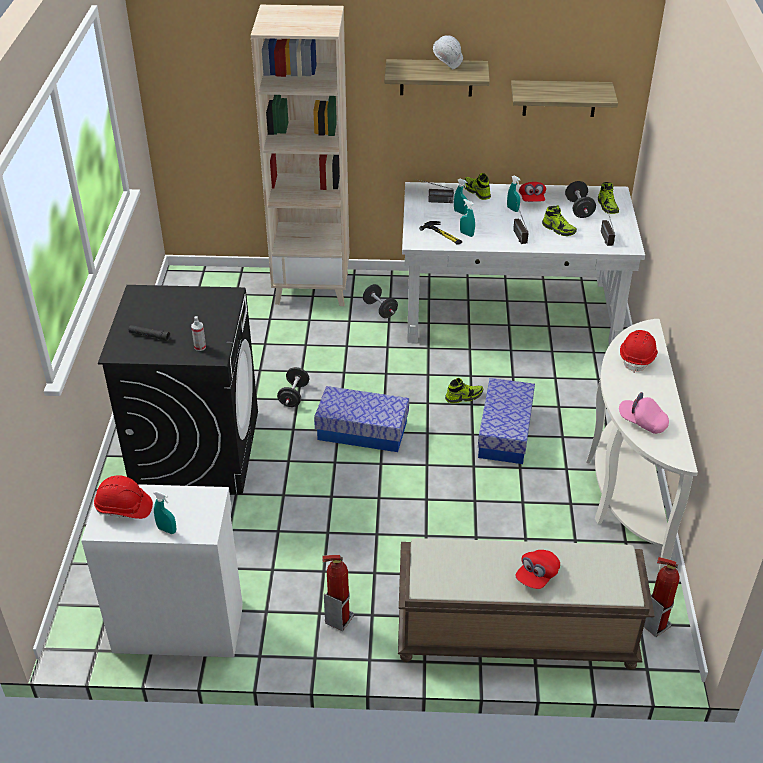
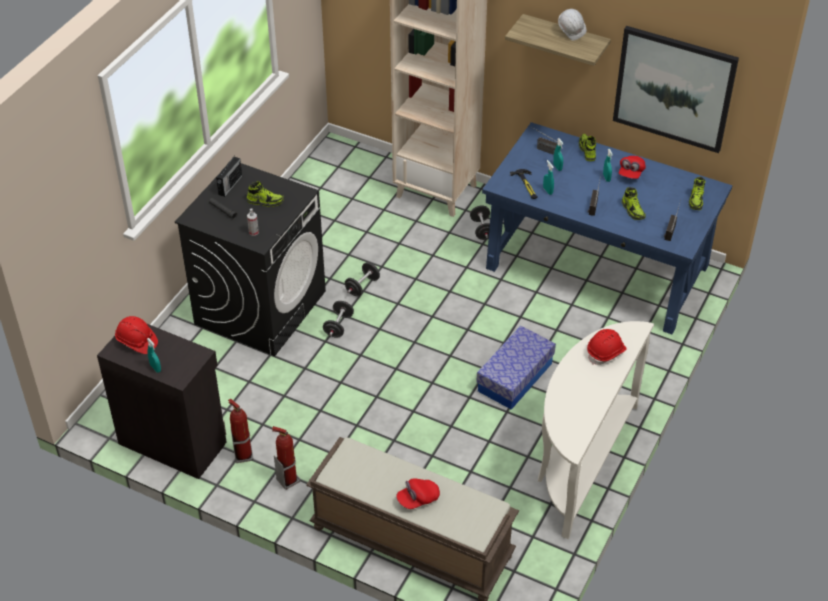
camera: 25 degrees right, 5 degrees up
(141, 309) = (230, 185): none -> radio
(178, 626) = (173, 441): white cabinet -> black cabinet
(362, 431) = (398, 336): storage box -> none
(464, 397) = (501, 334): shoe -> shoe (265, 201)
(510, 310) = (597, 266): white desk -> blue desk
(559, 98) = (674, 88): shelf -> picture
(579, 209) = (667, 195): black dumbbell -> black dumbbell (338, 326)
(642, 422) = (565, 408): pink cap -> none
(655, 625) = (525, 576): fire extinguisher -> fire extinguisher (243, 455)

